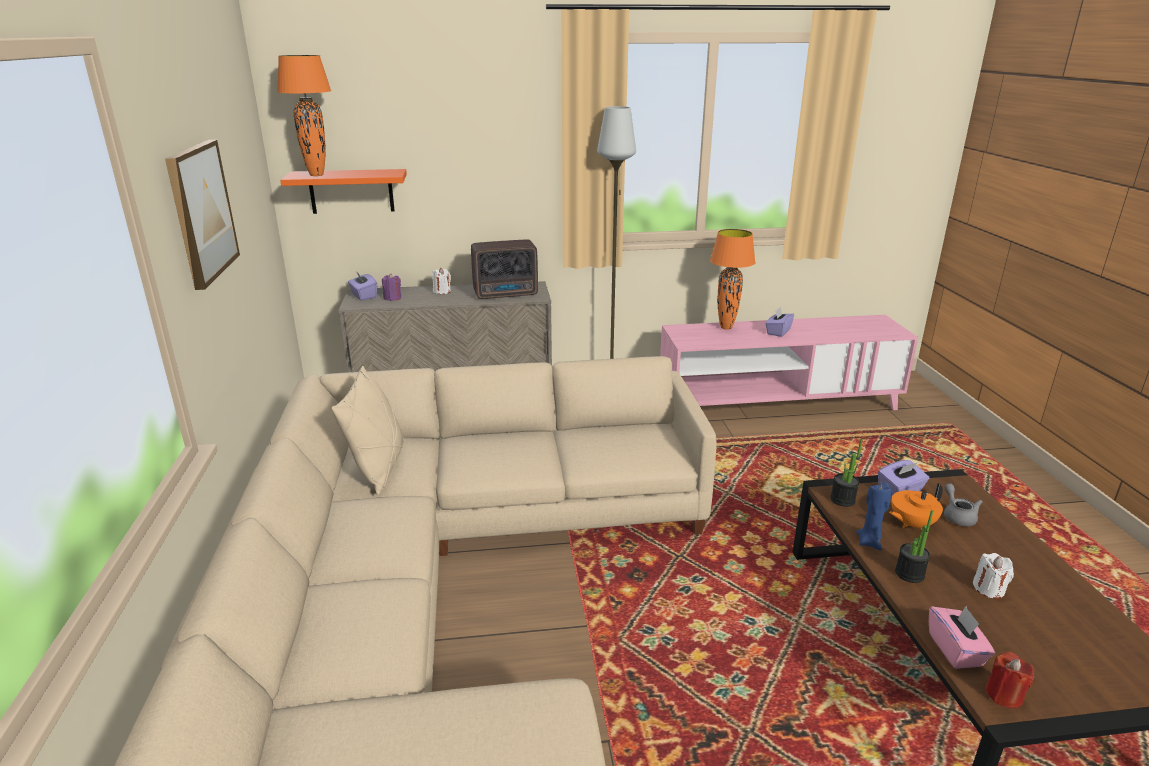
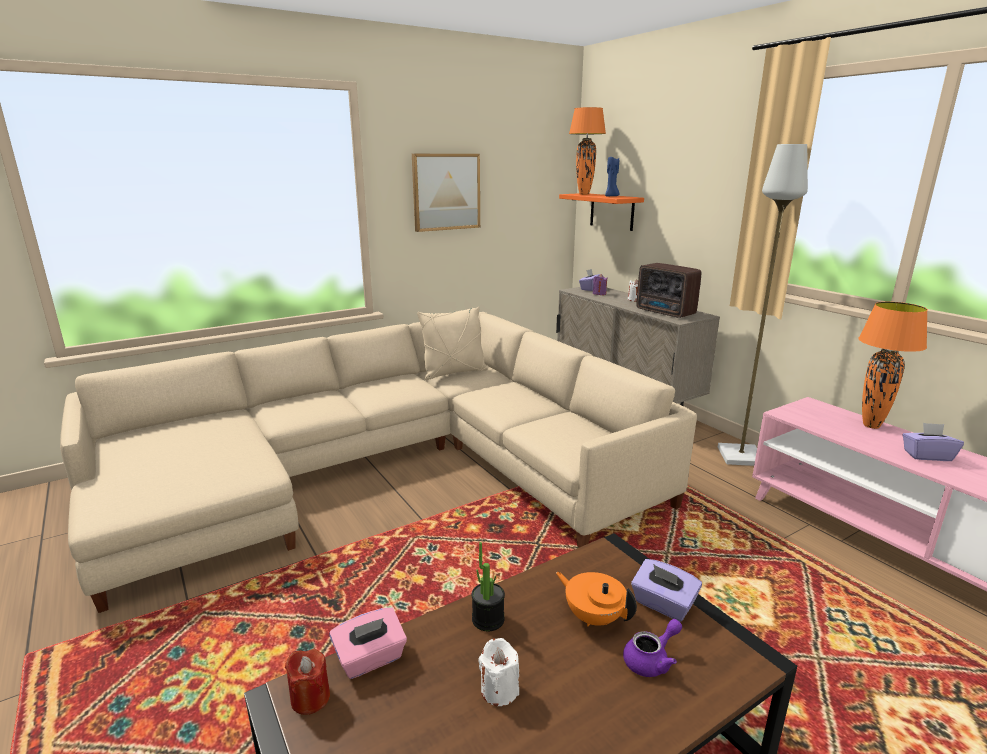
camera: 65 degrees right, 5 degrees down
(842, 500) = (598, 561): potted plant -> none
(869, 542) = (528, 586): blue candle -> blue candle (611, 196)
(957, 516) = (651, 660): grey teapot -> purple teapot

